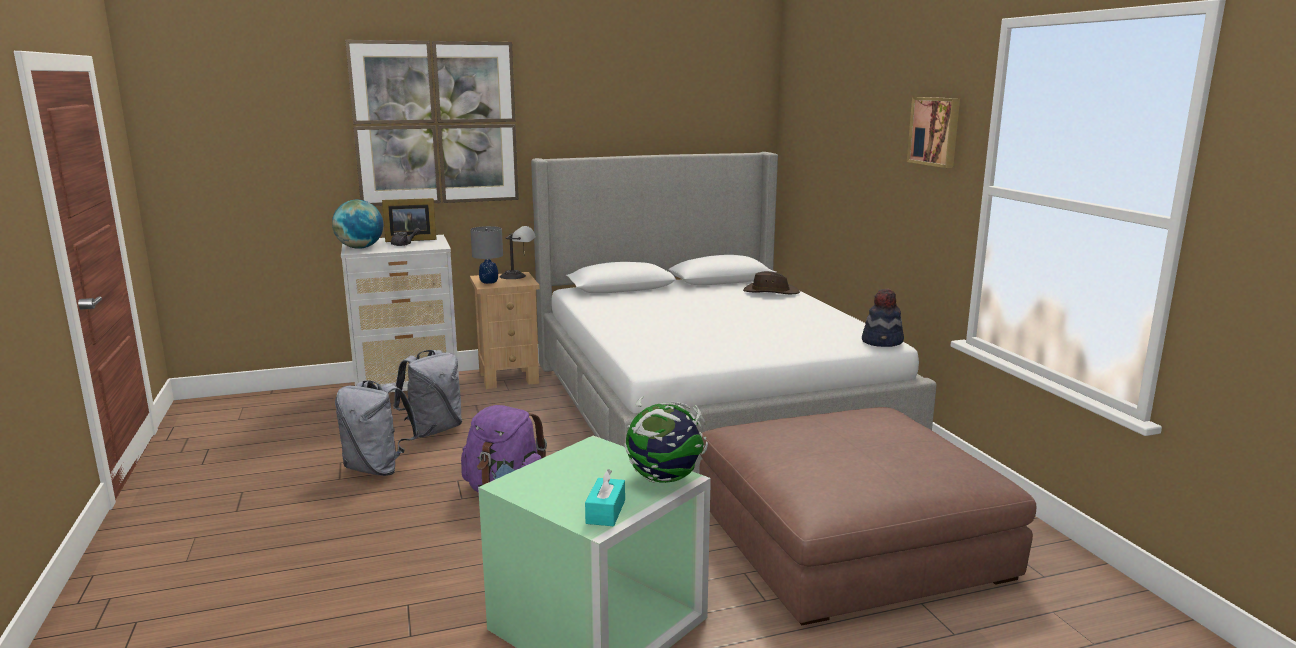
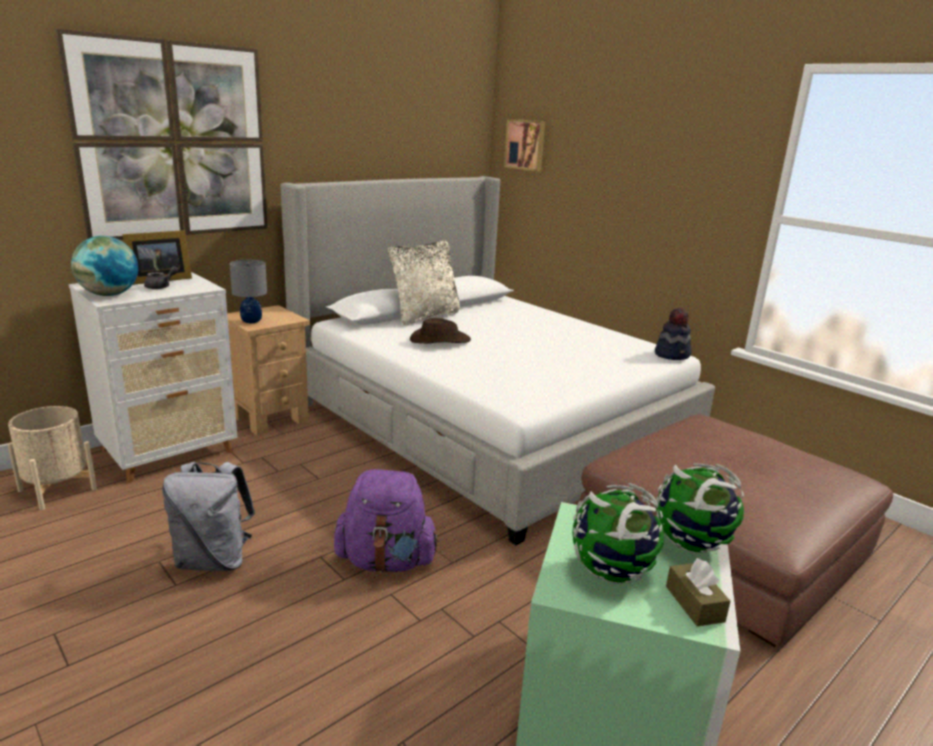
camera: 25 degrees left, 5 degrees up
(311, 406) = (57, 490): none -> beige planter
(433, 430) = (239, 497): grey backpack -> none
(518, 276) = (275, 311): table lamp -> none
(566, 482) = (612, 572): none -> globe
(605, 512) = (694, 604): turquoise tissue box -> brown tissue box
(661, 291) = (426, 317): none -> beige pillow
(770, 292) = (521, 310): brown hat -> brown hat (439, 340)
(935, 131) = (711, 164): picture -> picture (525, 144)

